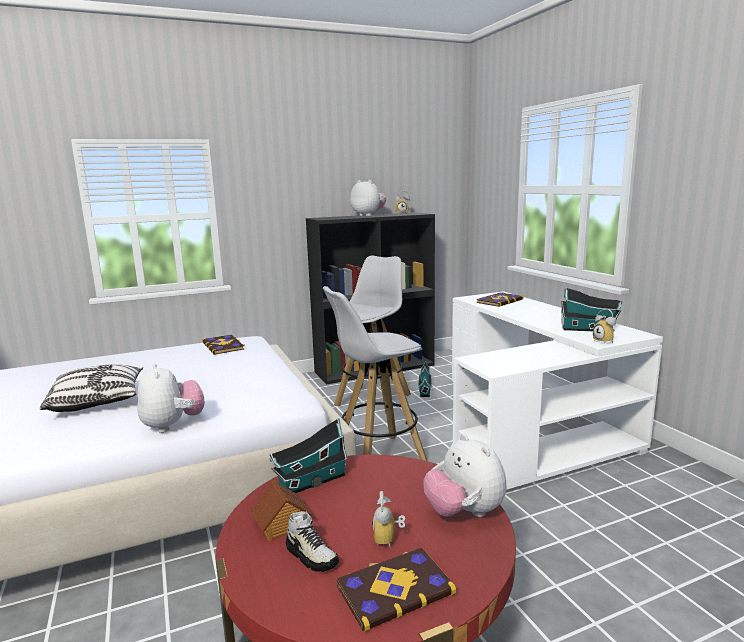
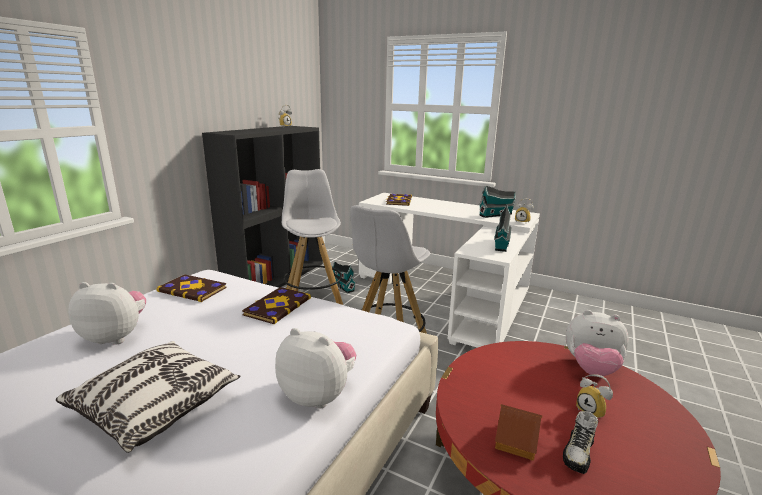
camera: 40 degrees left, 5 degrees up
(310, 482) = (471, 394): toy house -> toy house (501, 245)
(311, 556) = (578, 453): shoe -> shoe turned 120 degrees clockwise
(368, 215) = (263, 129): plush toy -> plush toy (116, 336)
(394, 589) = (654, 444): book -> book (277, 306)

